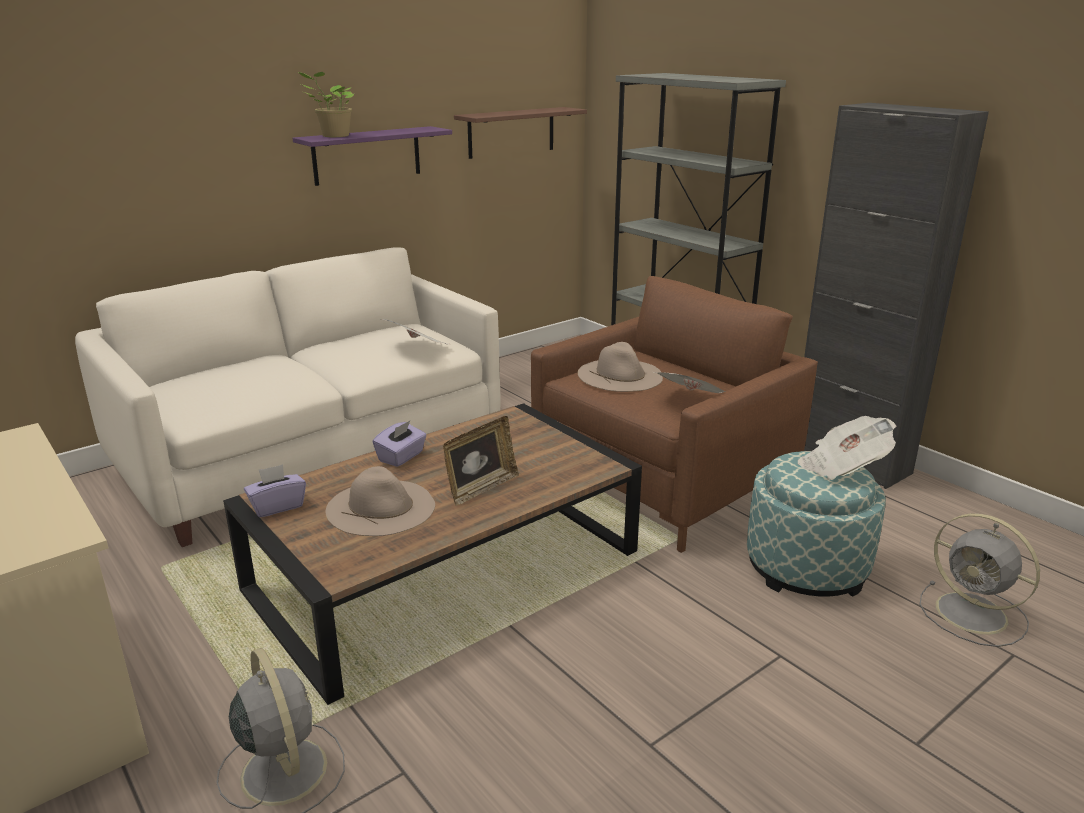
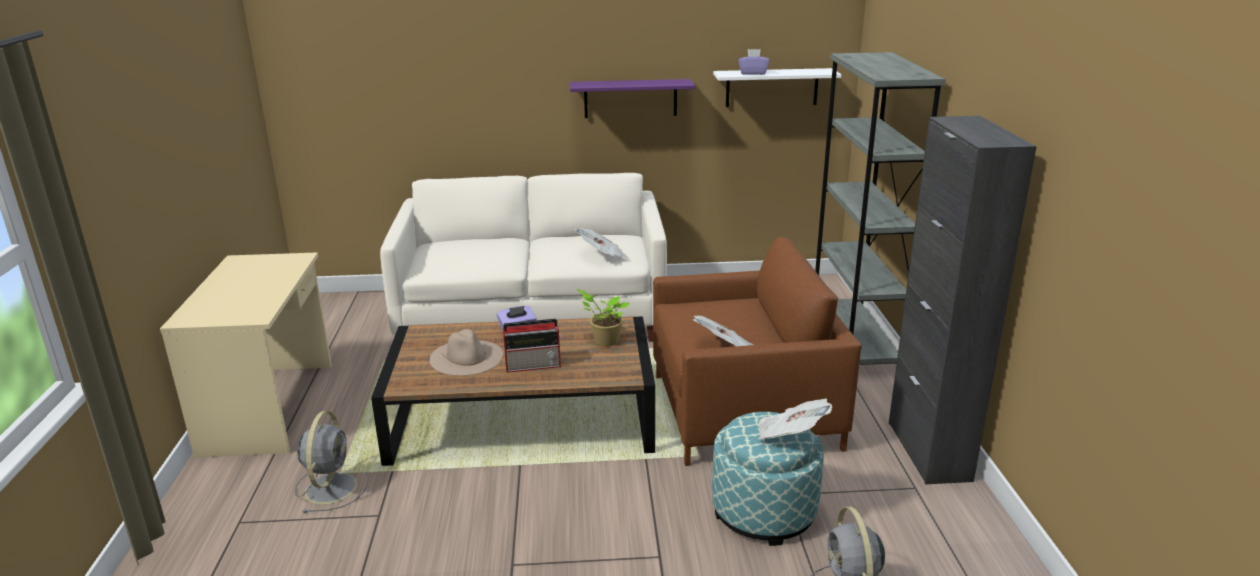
camera: 35 degrees right, 0 degrees up
(277, 506) = (417, 338): purple tissue box -> purple tissue box (753, 73)
(333, 136) = (596, 83): potted plant -> potted plant (604, 341)
(481, 488) = (534, 365): picture frame -> radio
(511, 132) = (772, 87): brown shelf -> white shelf
(620, 375) = (708, 313): beige hat -> none

